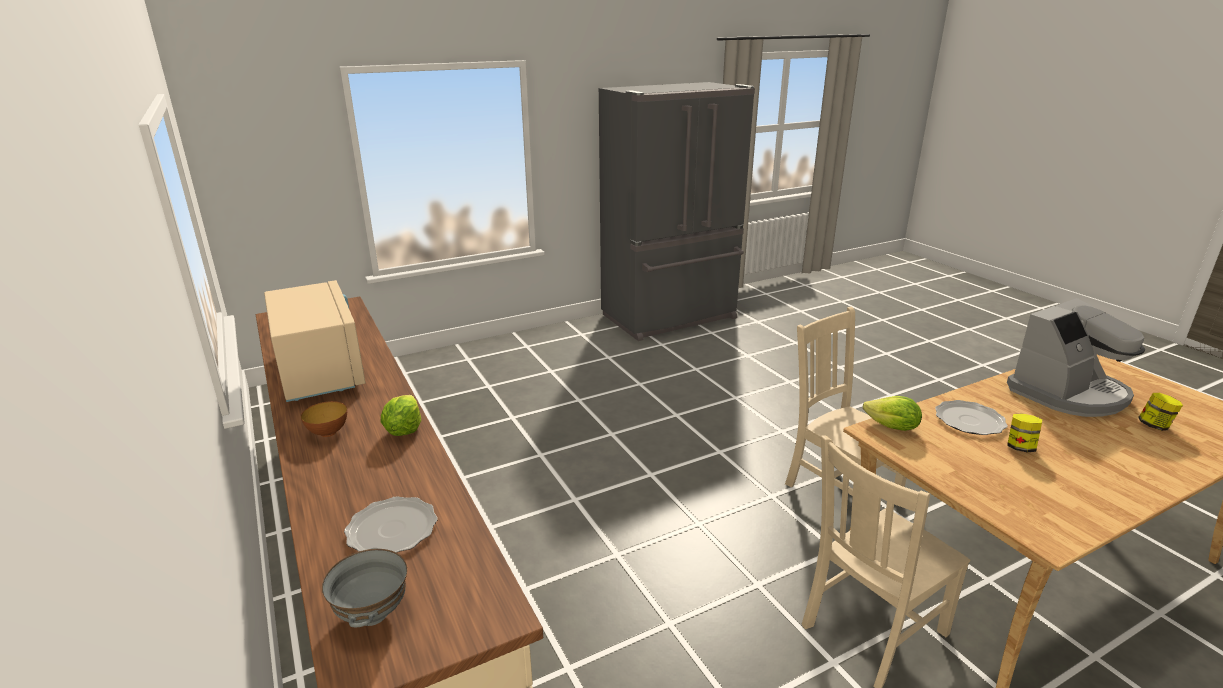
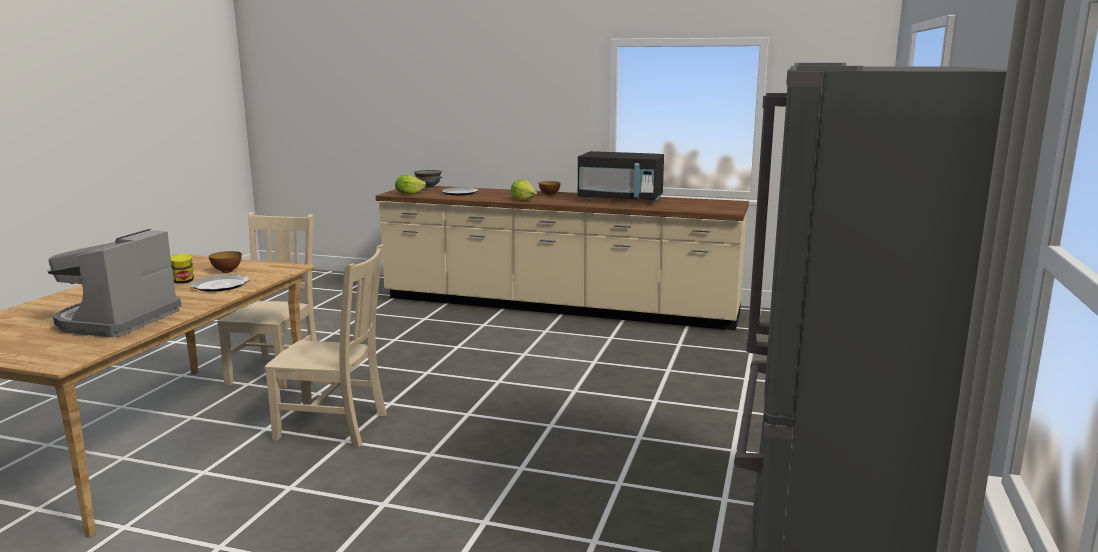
camera: 135 degrees right, 10 degrees down
(321, 371) = (620, 199): beige microwave -> black microwave
(892, 427) = (279, 271): lettuce -> lettuce (409, 194)
(962, 454) = (227, 271): none -> bowl
(1154, 426) = (49, 316): jar -> none

